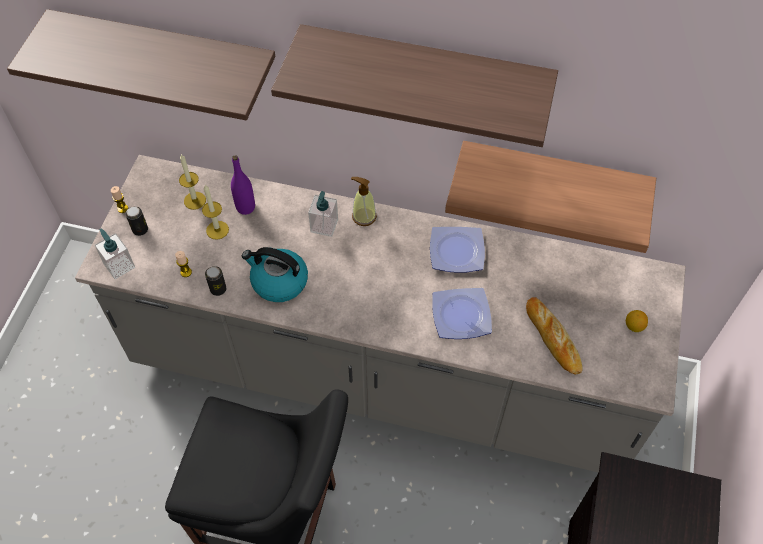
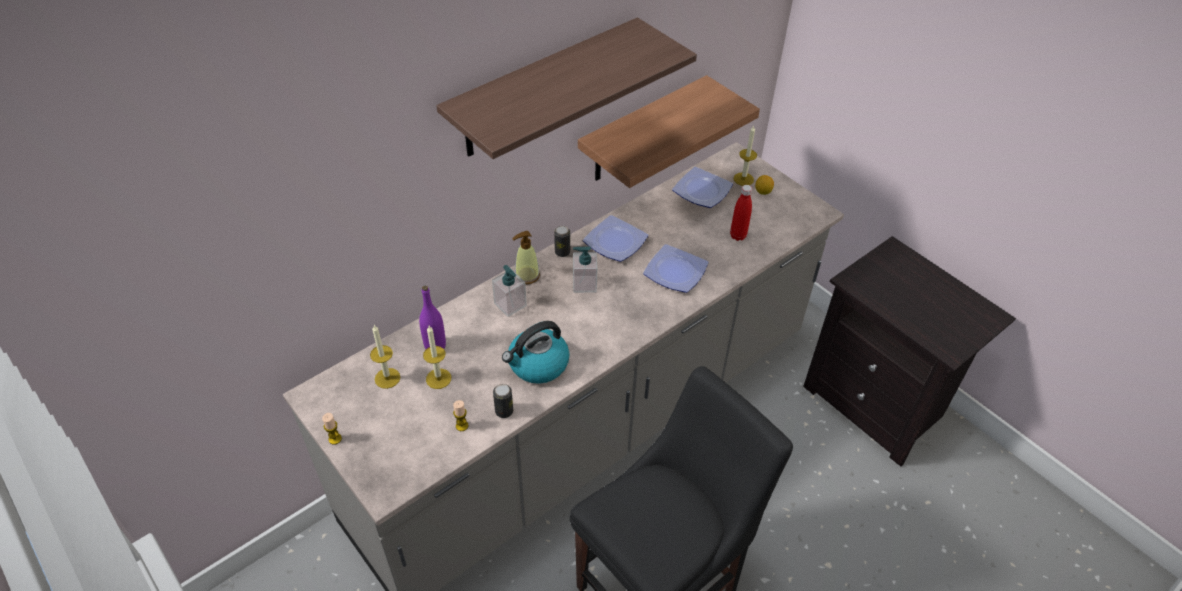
camera: 55 degrees left, 10 degrees down
(119, 265) = (401, 475): soap dispenser -> soap dispenser (584, 284)
(140, 230) = (376, 437): can -> can (562, 252)
(165, 55) = (302, 238): shelf -> none
(552, 338) = (738, 236): bread -> red bottle
(584, 278) = (702, 192): none -> plate
(635, 301) = (743, 179): none -> candle

